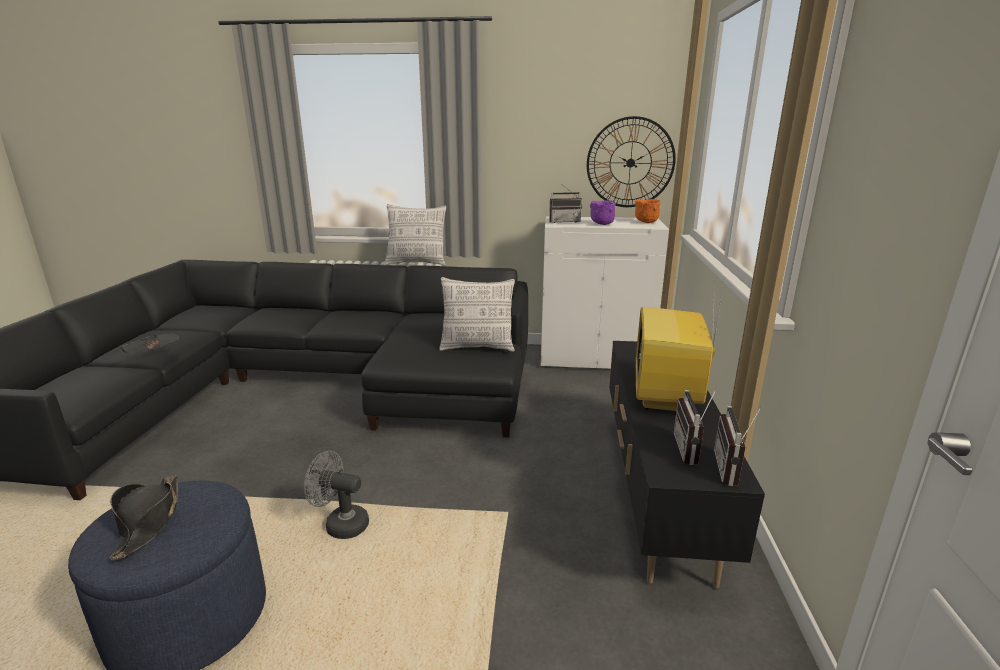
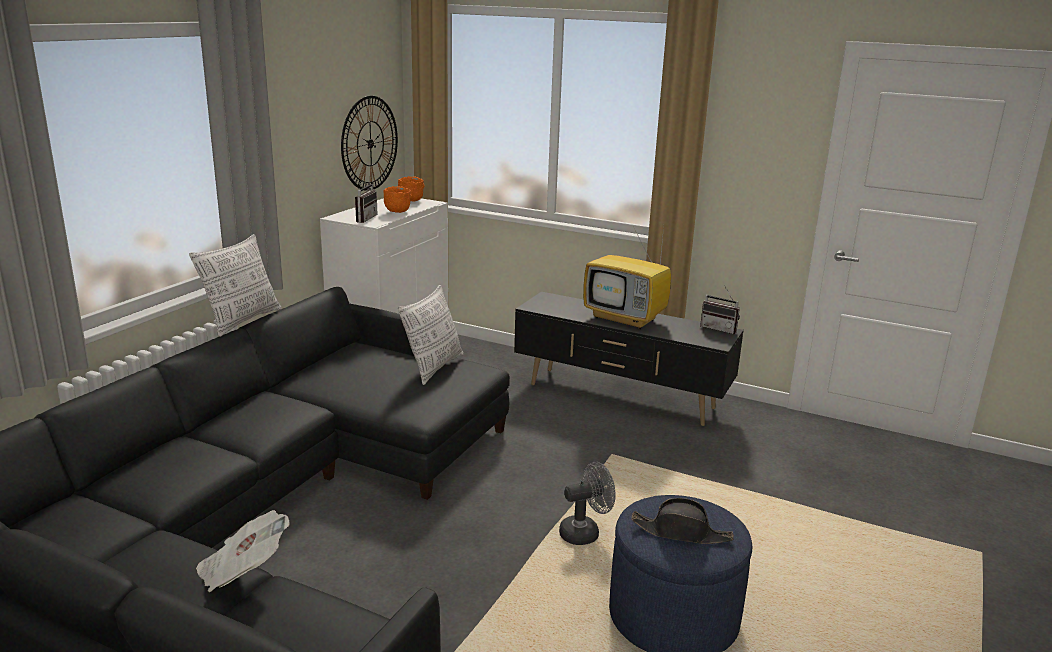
camera: 70 degrees left, 0 degrees up
(341, 524) = (585, 532): grey fan -> grey fan turned 150 degrees counterclockwise
(602, 224) = (397, 212): purple bowl -> orange bowl
(692, 450) = (696, 331): radio -> none

